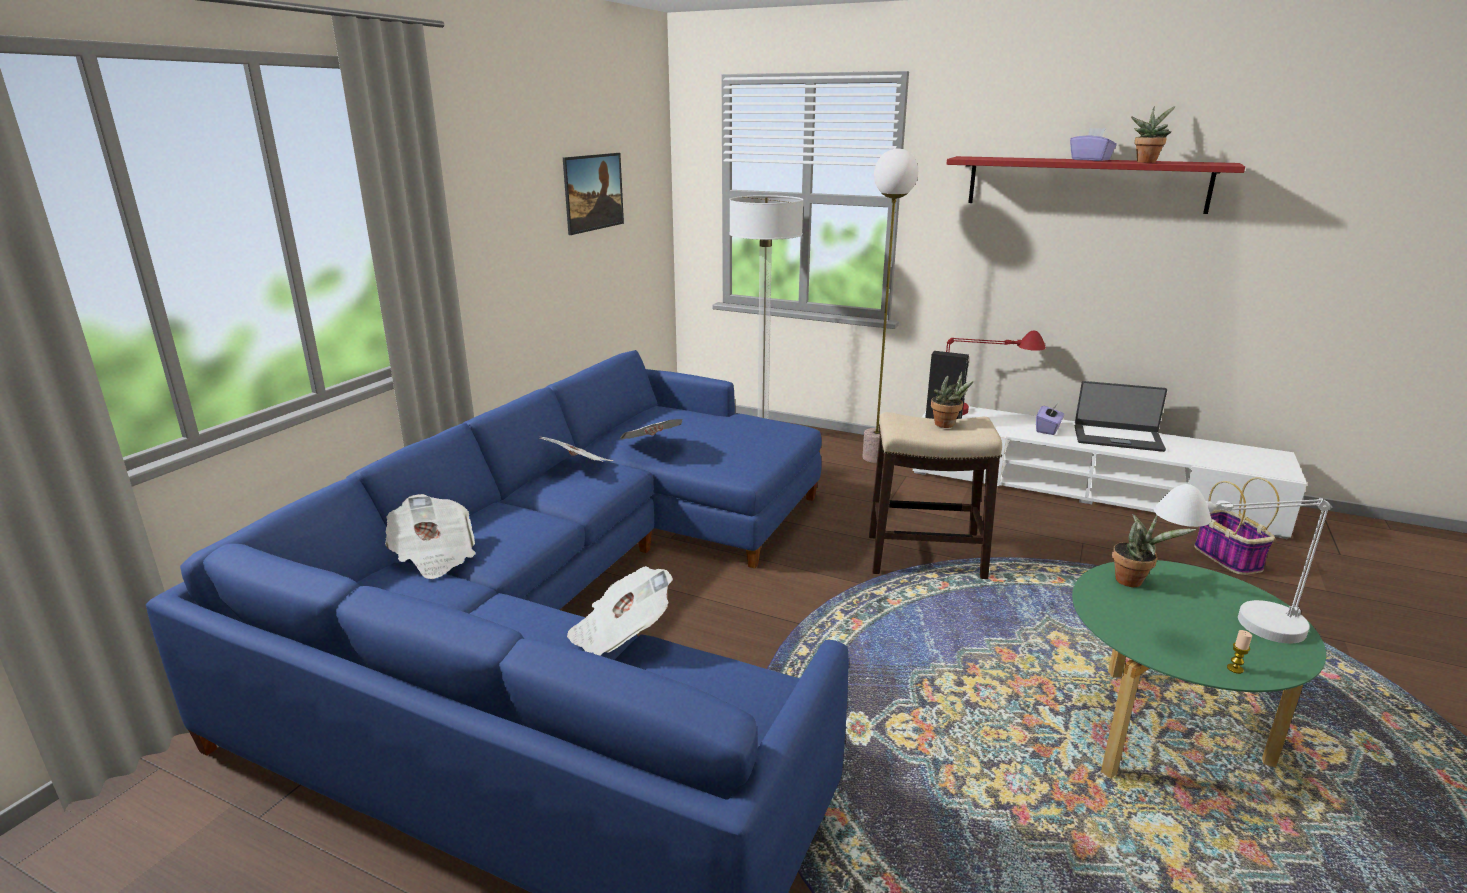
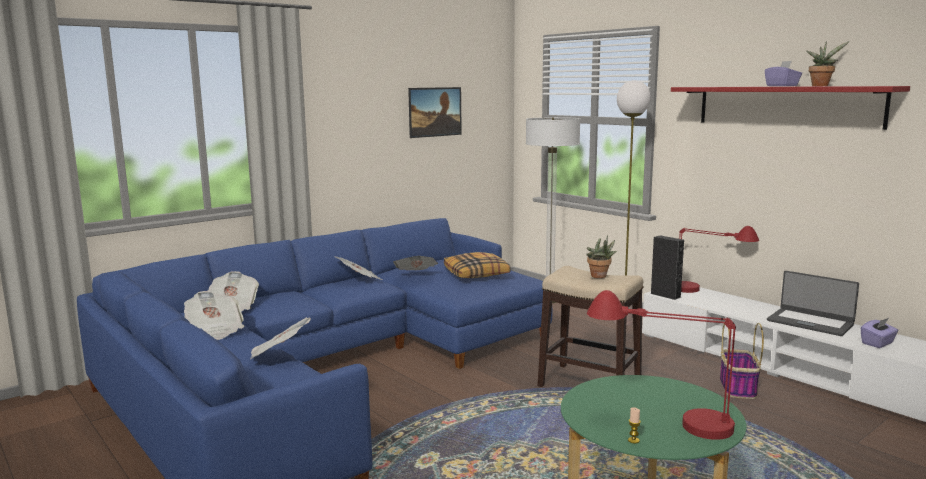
camera: 25 degrees right, 10 degrees down
(463, 611) = (215, 330): none -> newspaper
(726, 430) = (476, 274): none -> pillow
(1048, 429) = (752, 309): purple tissue box -> purple tissue box (878, 343)
(1133, 581) = (636, 386): potted plant -> none
(1222, 629) = (662, 421): white table lamp -> red table lamp
(1226, 557) = (863, 432): basket -> basket (737, 387)

